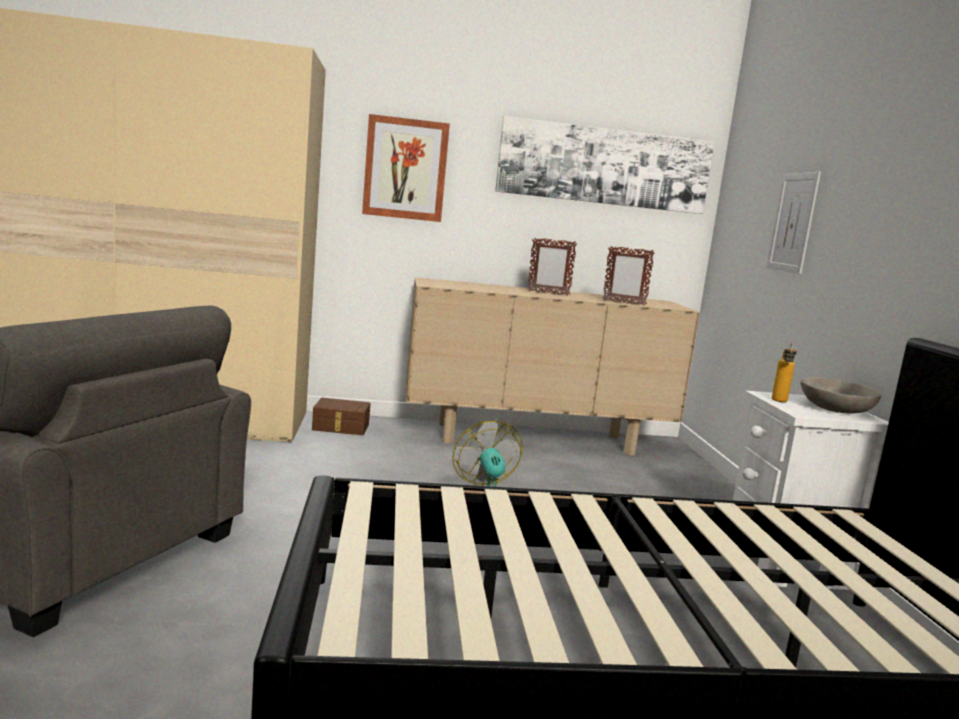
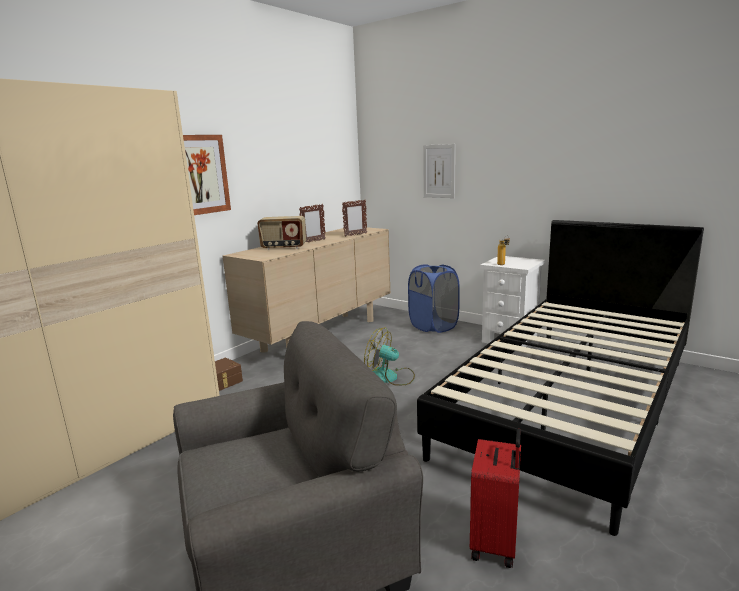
camera: 45 degrees left, 5 degrees up
(161, 681) = (496, 543): none -> red suitcase
(492, 288) = (283, 247): none -> radio
(604, 166) = (308, 150): picture -> none
(702, 496) = (433, 326): none -> blue laundry basket
(835, 409) = (519, 260): grey bowl -> none

